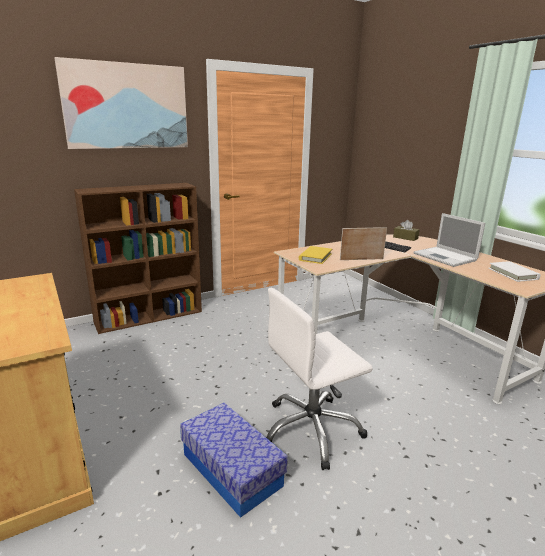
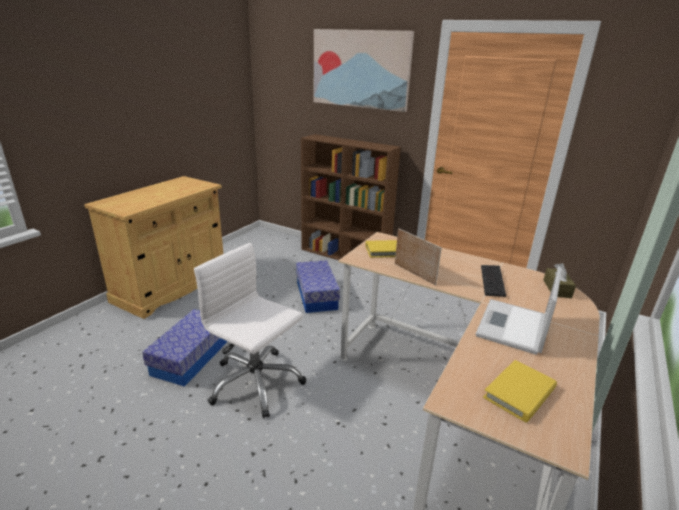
camera: 60 degrees right, 5 degrees up
(201, 353) = (316, 295): none -> storage box
(513, 274) = (519, 393): white book -> yellow book

